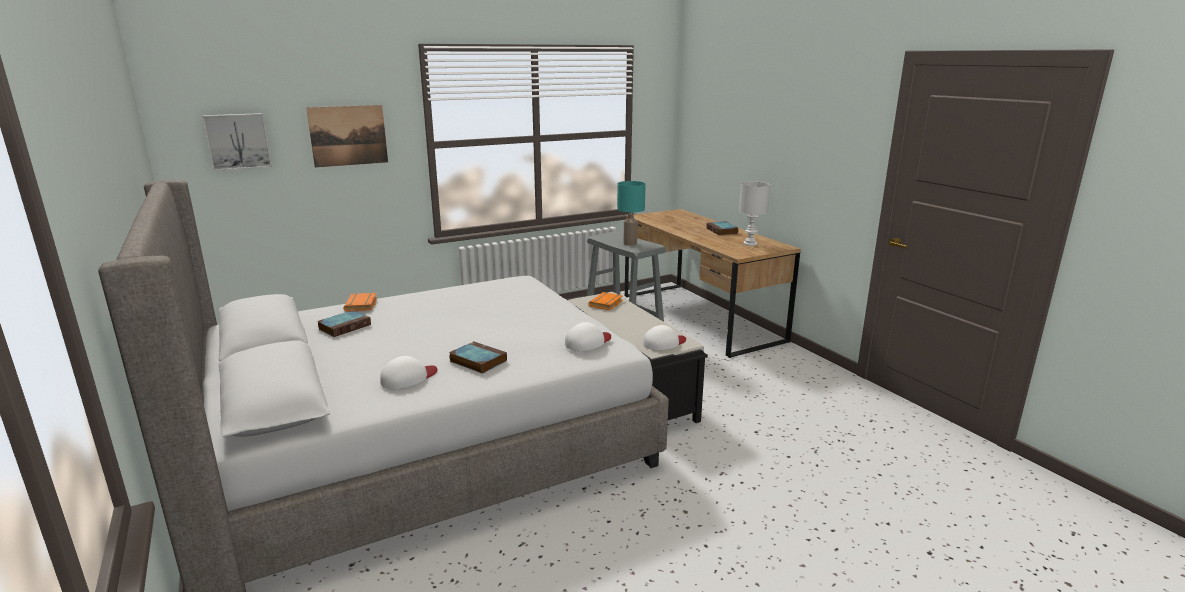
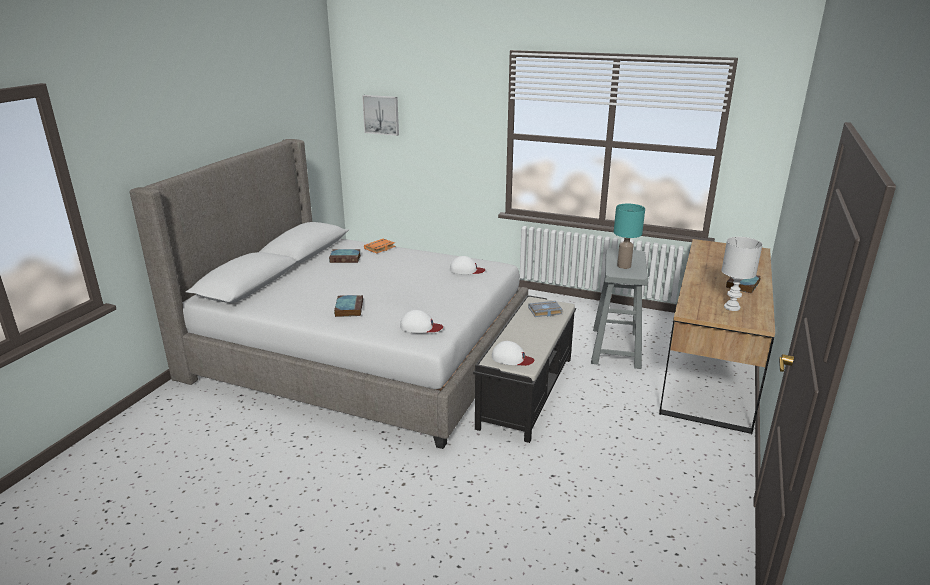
camera: 50 degrees right, 5 degrees up
(348, 135) = (450, 120): picture -> none
(408, 378) = (305, 301): white cap -> white cap (466, 270)
(606, 304) = (544, 311): orange book -> grey book

